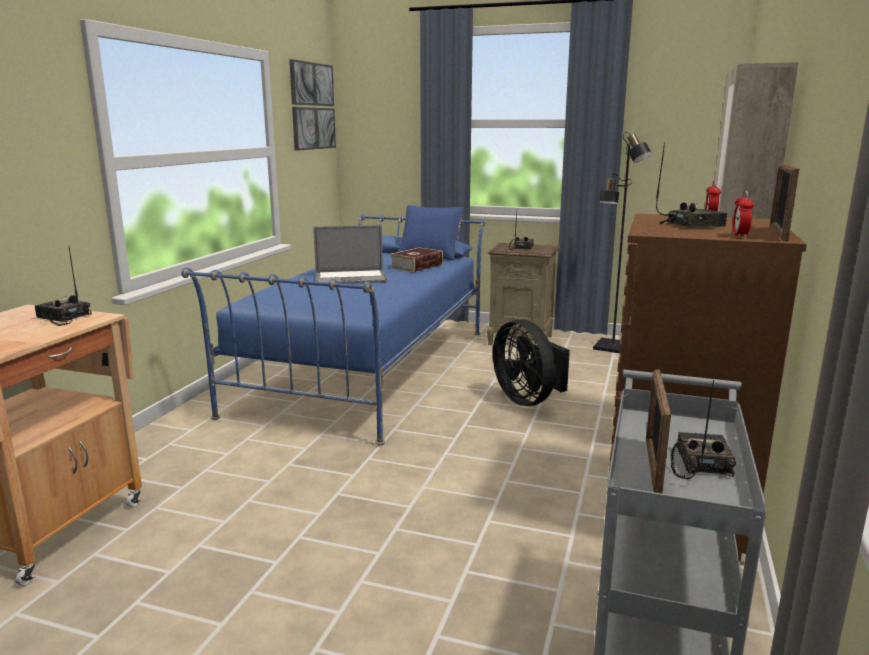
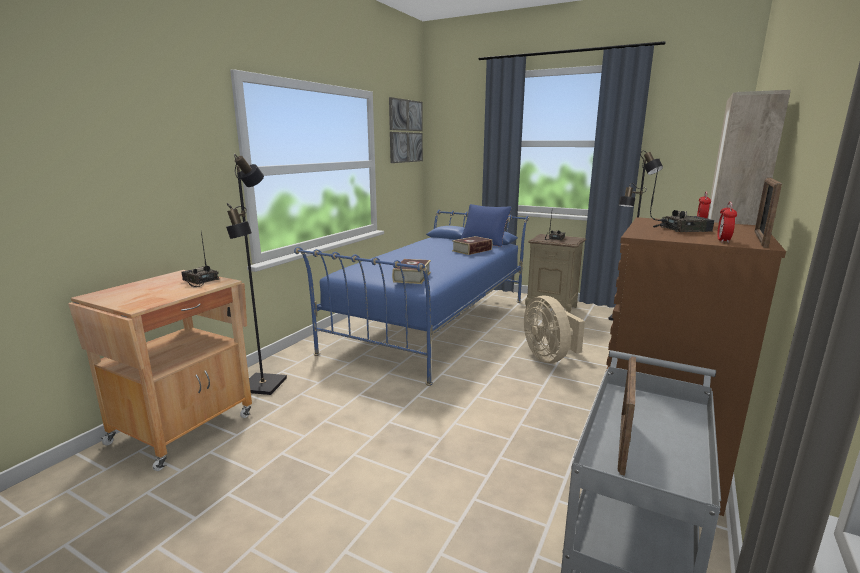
camera: 10 degrees right, 0 degrees up
(147, 463) = (262, 385): none -> black floor lamp
(347, 303) = (412, 277): none -> book
(350, 278) = (420, 258): laptop -> none
(528, 399) = (549, 357): black fan -> beige fan
(698, 463) = (666, 444): radio -> none

